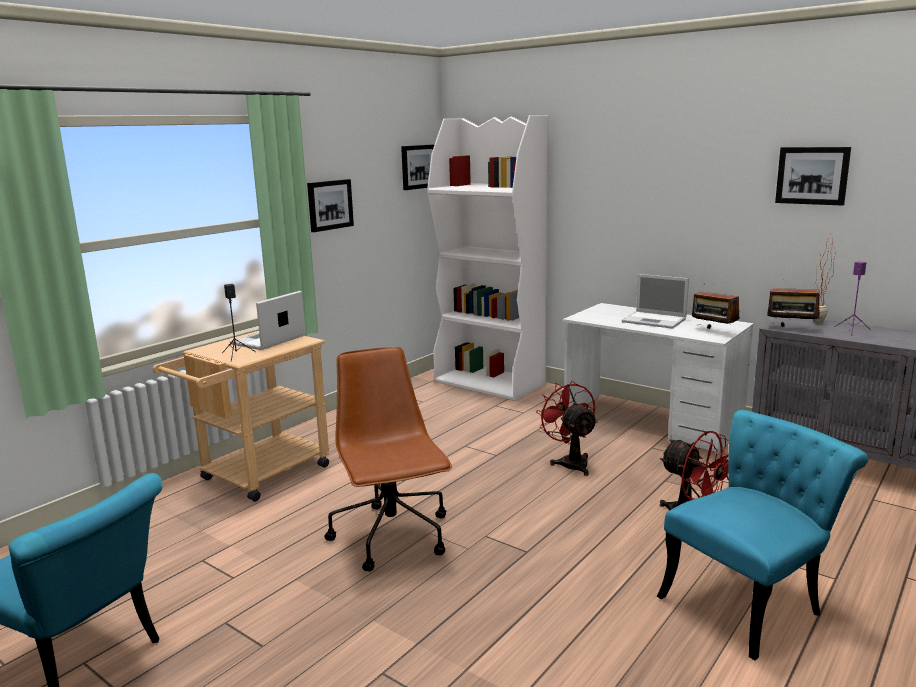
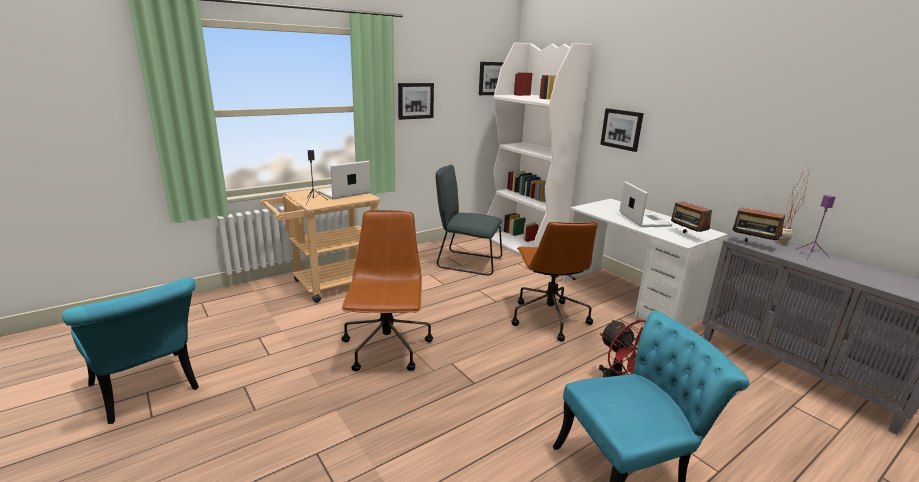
camera: 15 degrees right, 5 degrees up
(429, 415) = (466, 262): none -> grey chair
(570, 462) = (548, 318): red fan -> brown office chair
(655, 320) = (643, 219): laptop -> laptop turned 150 degrees counterclockwise
(812, 175) = (802, 112): picture -> picture (621, 129)

